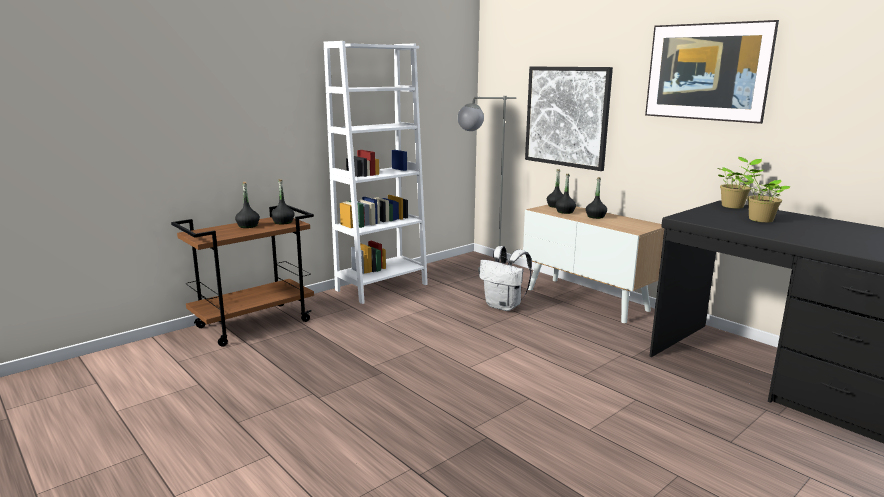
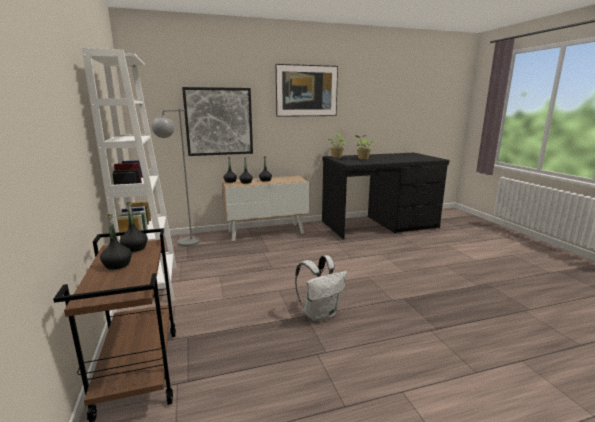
camera: 65 degrees left, 0 degrees up
(504, 306) = (248, 253): white backpack -> white backpack (320, 314)

